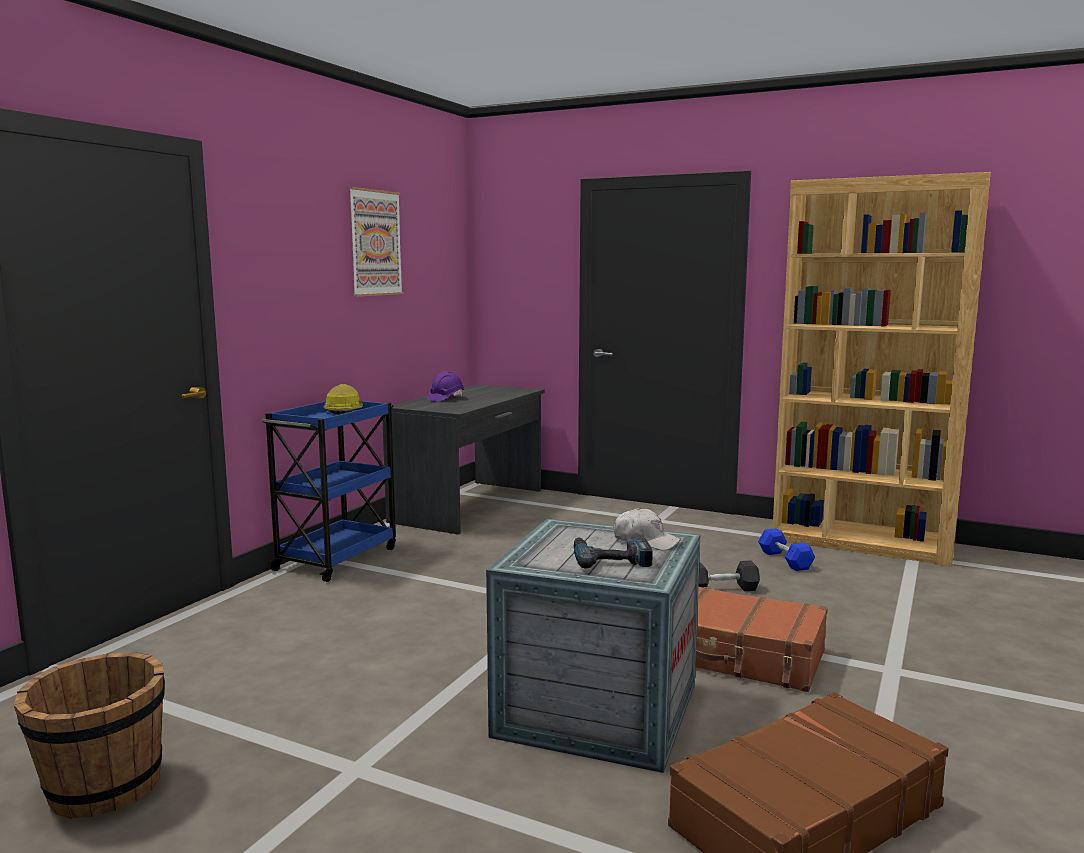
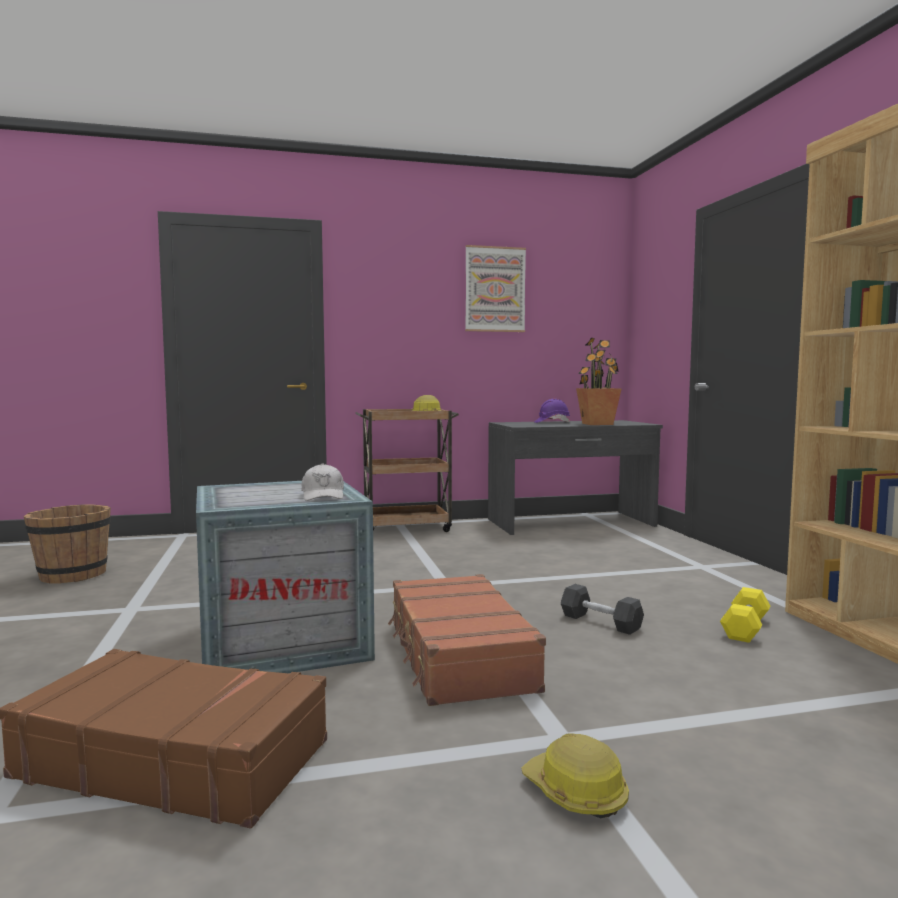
camera: 50 degrees right, 5 degrees down
(337, 558) = (407, 528): blue cart -> brown cart
(497, 396) = (598, 424): none -> potted plant
(610, 559) = (260, 496): power drill -> none
(785, 560) = (745, 628): blue dumbbell -> yellow dumbbell
(961, 691) = (575, 793): none -> hard hat

